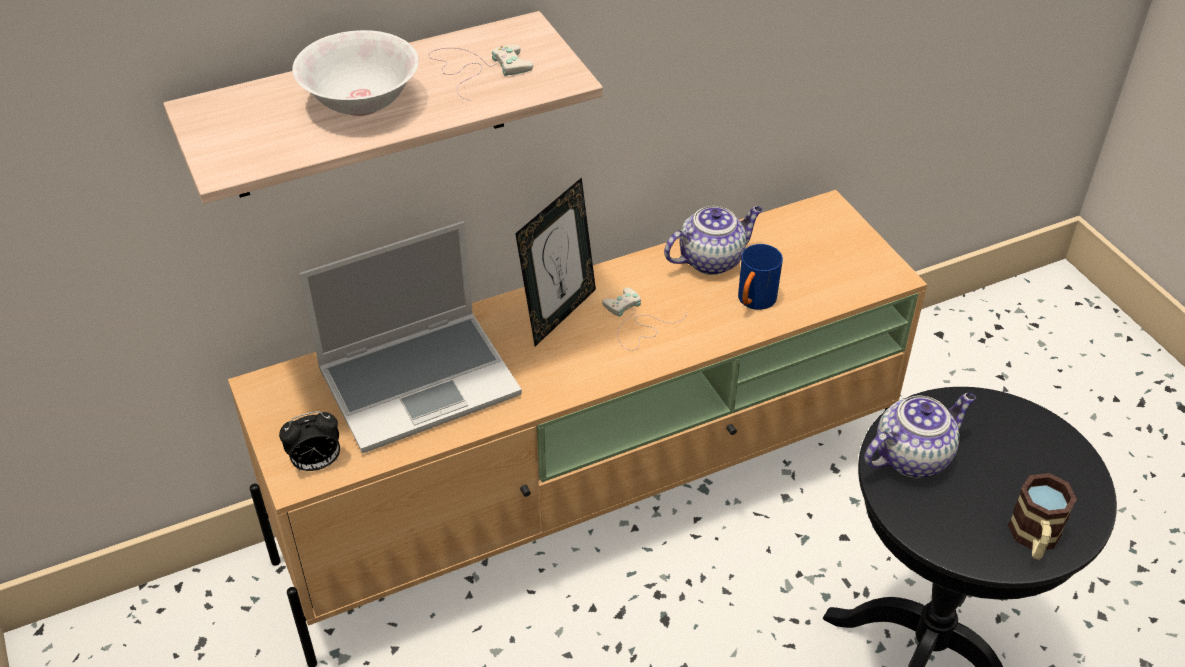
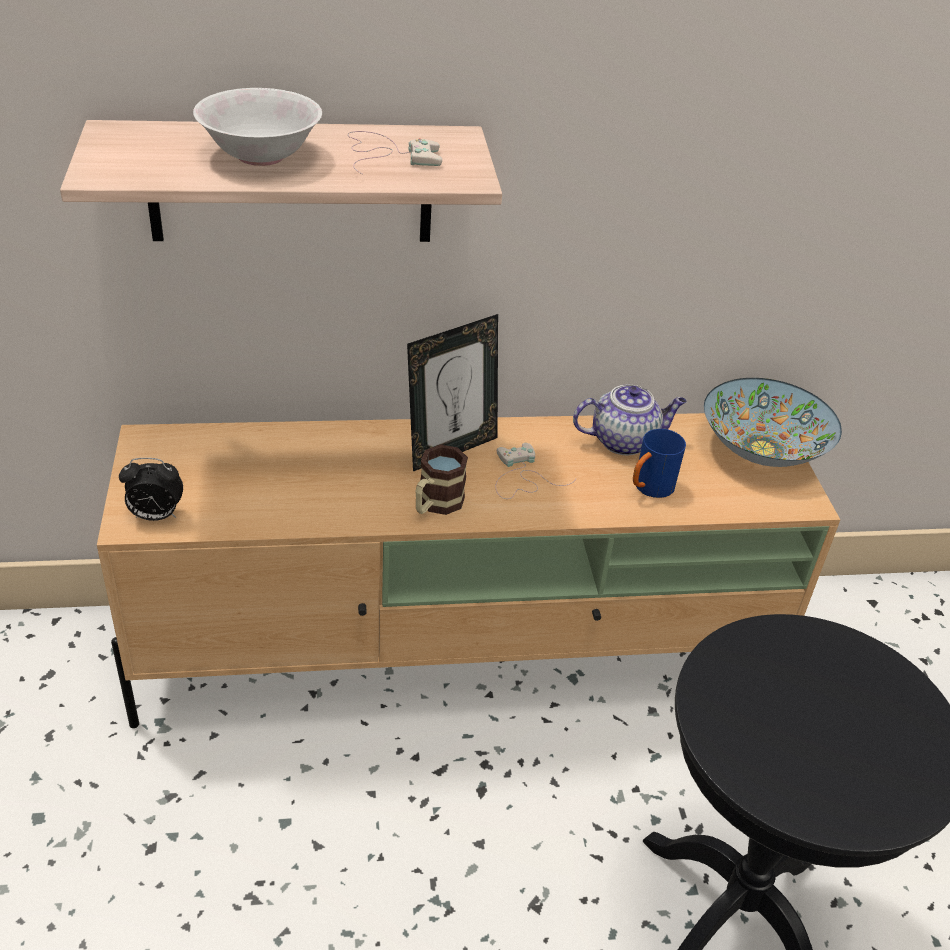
camera: 15 degrees right, 5 degrees down
(420, 381) = (290, 472): laptop -> none
(835, 233) = (761, 449): none -> bowl
(913, 455) = (746, 673): teapot -> none
(1034, 539) = (850, 801): mug -> mug (436, 505)

